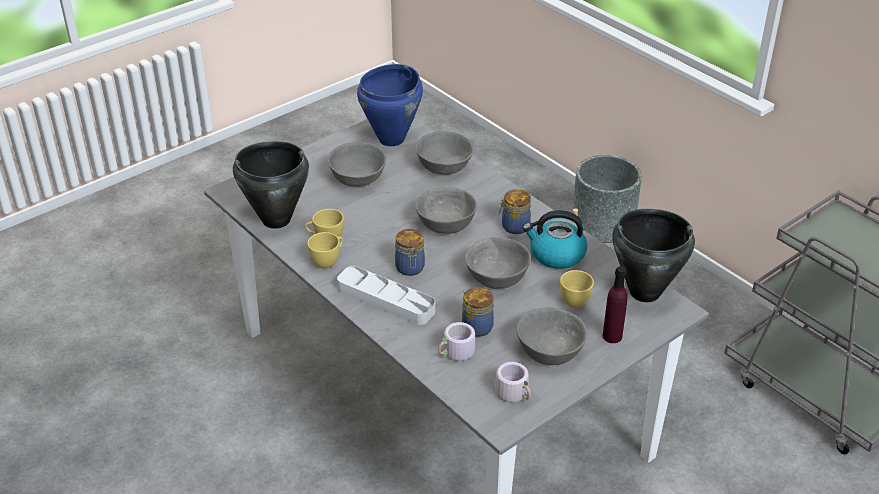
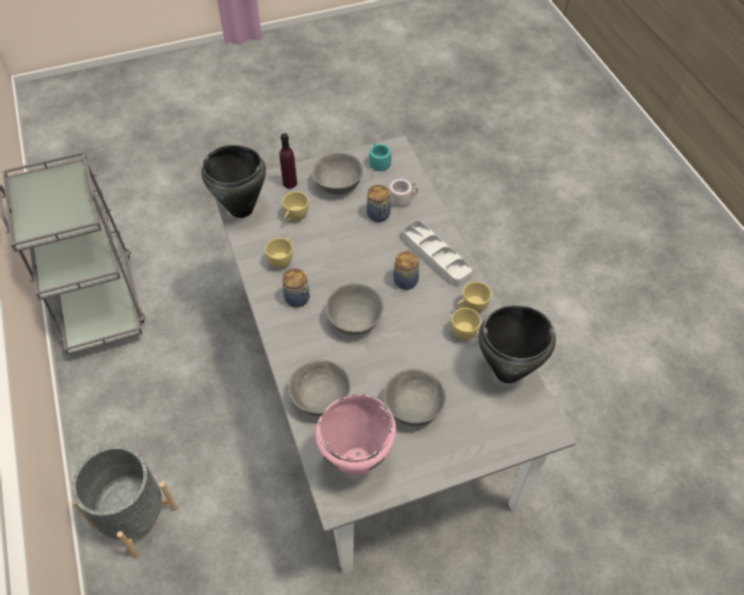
camera: 160 degrees left, 15 degrees up
(392, 139) = (355, 461): blue cooking pot -> pink cooking pot
(497, 277) = (341, 252): grey bowl -> none
(515, 393) = (377, 163): grey mug -> turquoise mug
(556, 255) = (282, 260): kettle -> yellow cup

